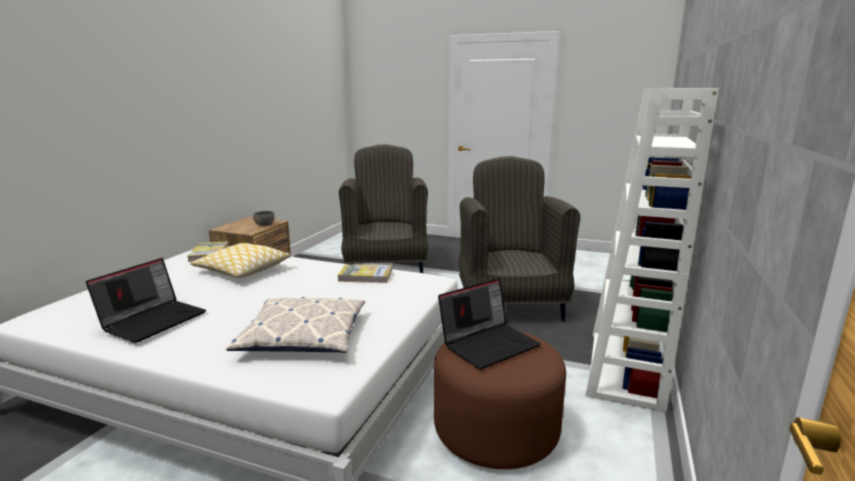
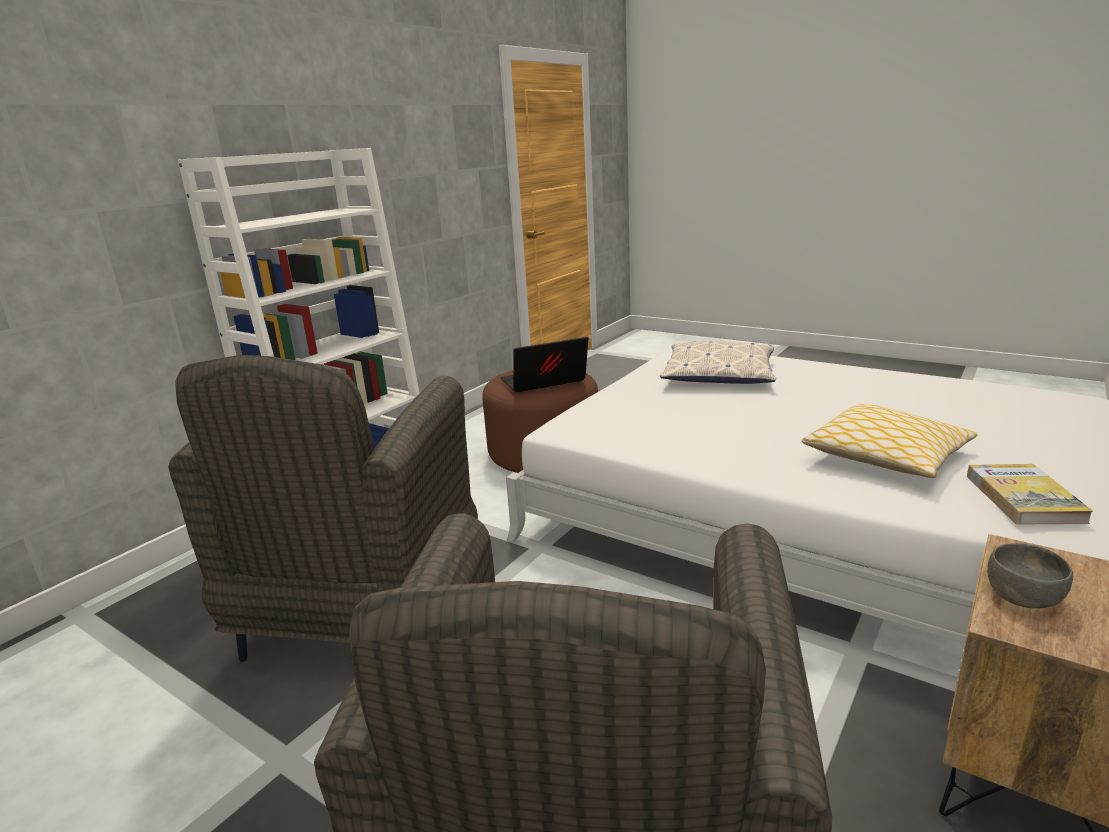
camera: 165 degrees left, 5 degrees up
(154, 320) = (900, 388): laptop -> none
(365, 276) = (661, 439): book -> none

